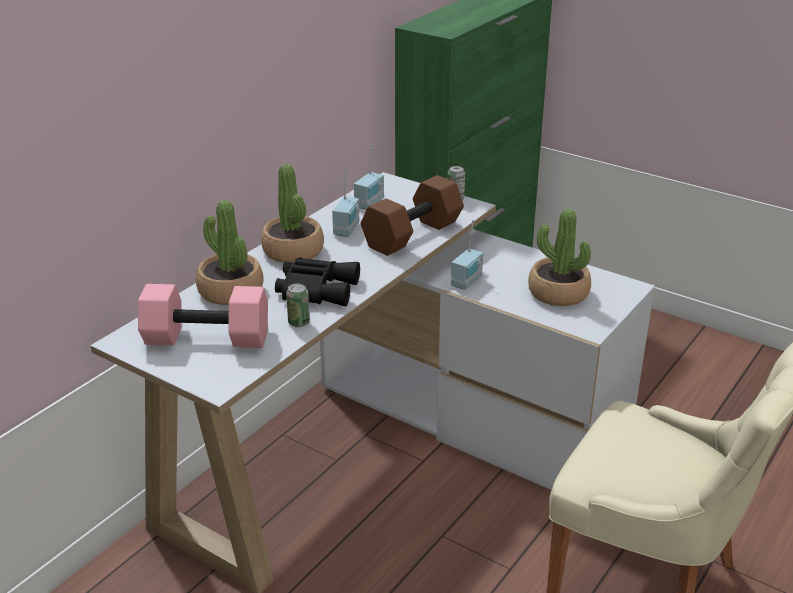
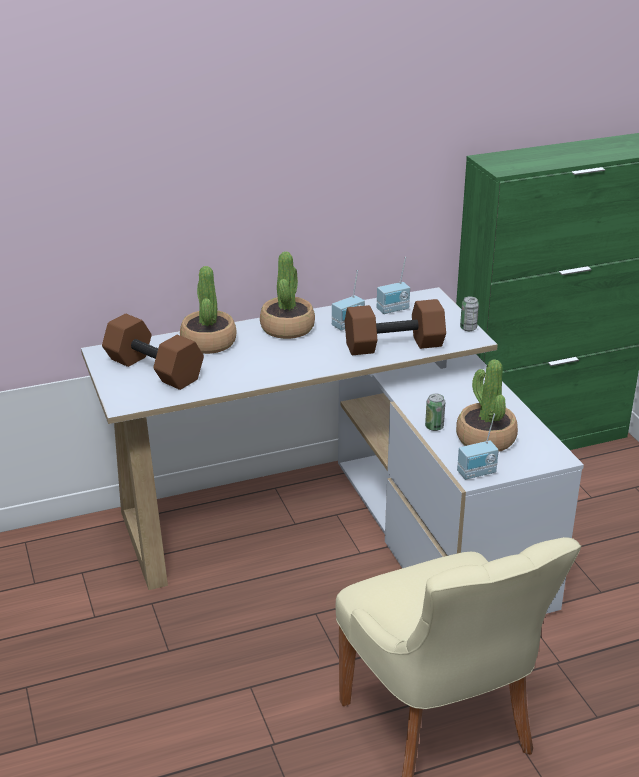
camera: 35 degrees right, 0 degrees up
(208, 337) = (155, 369): pink dumbbell -> brown dumbbell
(299, 323) = (225, 381): can -> can (434, 427)
(317, 289) = (268, 362): black binoculars -> none
(467, 282) = (420, 403): radio -> radio (477, 473)

